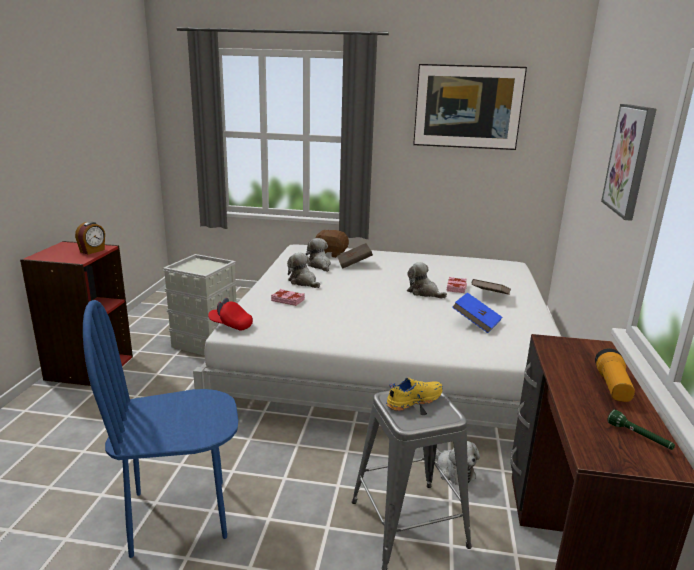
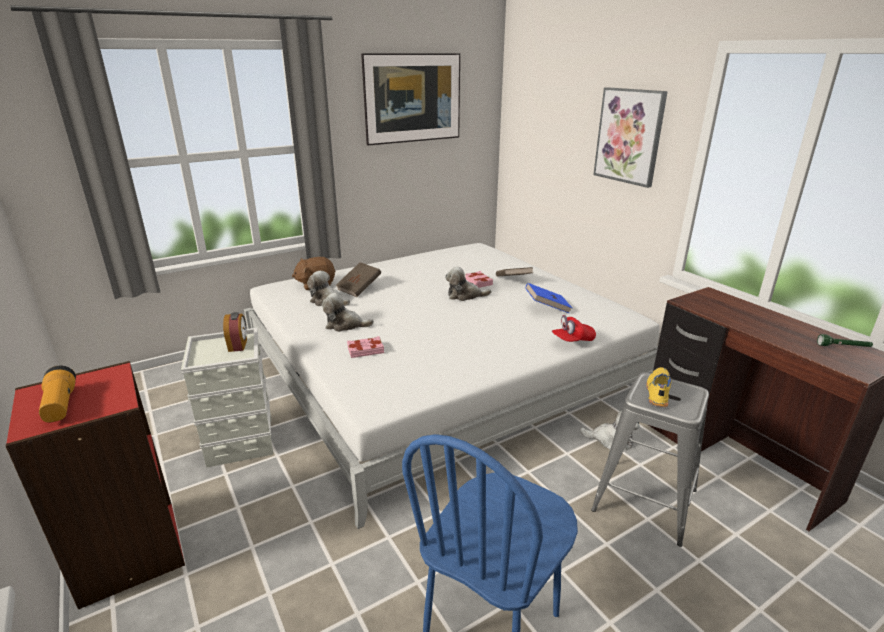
camera: 40 degrees left, 5 degrees up
(92, 251) = (108, 383): alarm clock -> alarm clock (238, 345)
(231, 325) = (360, 402): red cap -> red cap (572, 340)
(612, 386) = (772, 319): flashlight -> flashlight (60, 405)

